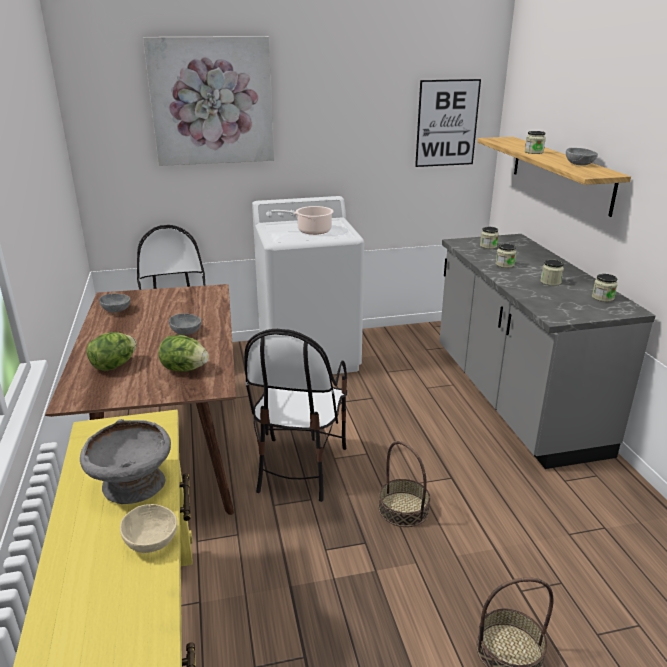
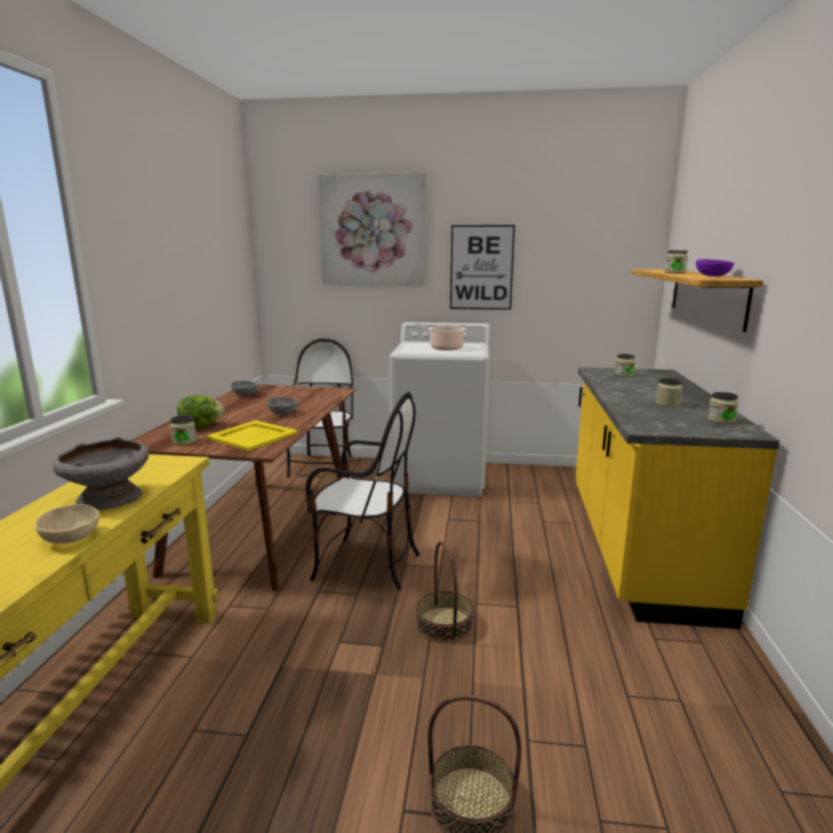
camera: 20 degrees right, 10 degrees down
(184, 369) = (252, 435): lettuce -> yellow tray
(299, 467) = (365, 565): chair -> chair turned 105 degrees counterclockwise
(447, 123) = (604, 257): picture -> picture (481, 267)
(504, 265) = (627, 388): jar -> jar (184, 441)
(513, 400) = (636, 548): grey counter -> yellow counter
(580, 164) = (713, 276): grey bowl -> purple bowl

